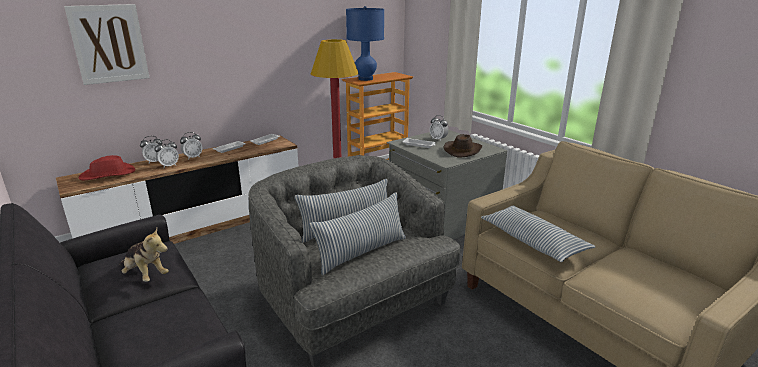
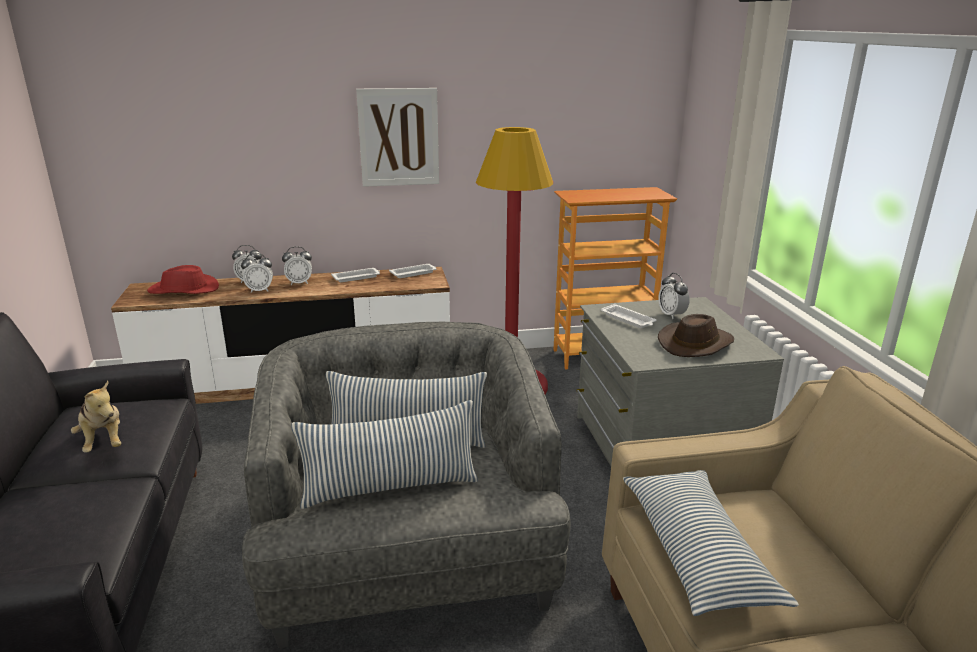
camera: 25 degrees right, 0 degrees up
(109, 44) = (205, 115): picture -> picture (399, 137)
(365, 79) = (591, 195): blue table lamp -> none

